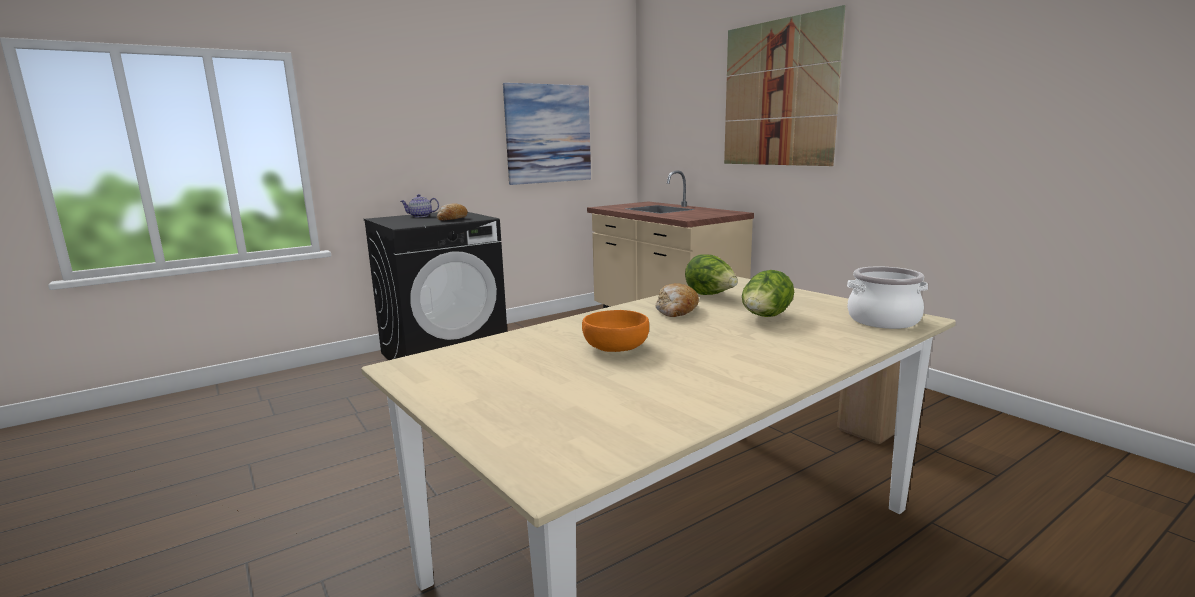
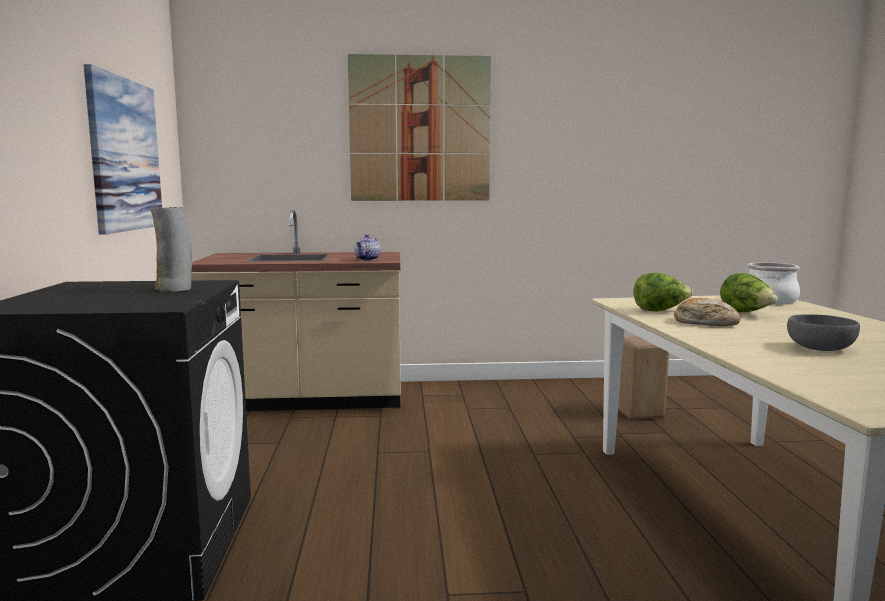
camera: 60 degrees left, 5 degrees down
(420, 216) = (70, 295): teapot -> teapot (368, 259)
(452, 219) = (175, 289): bread -> vase
(616, 348) = (821, 348): orange bowl -> grey bowl

